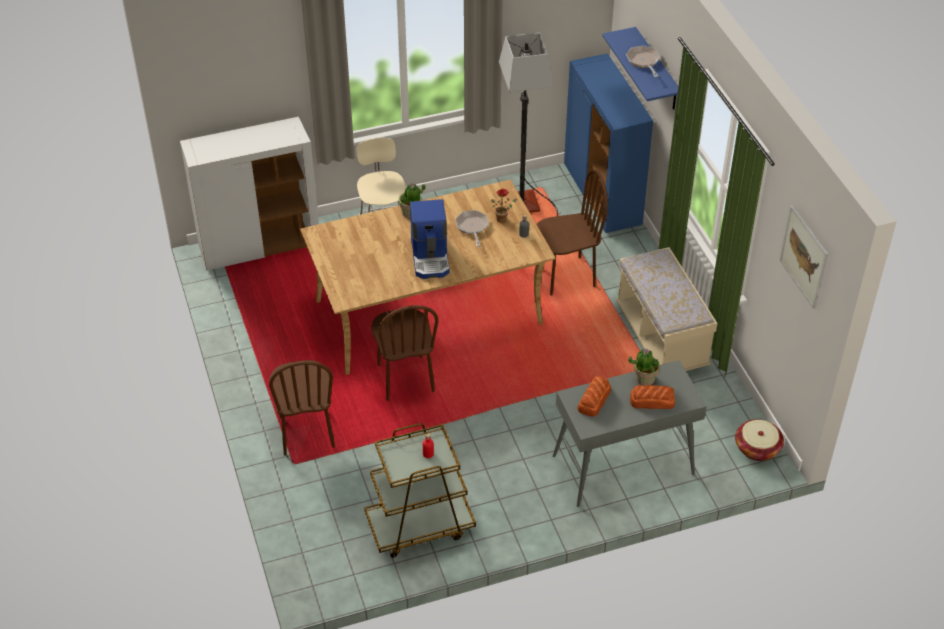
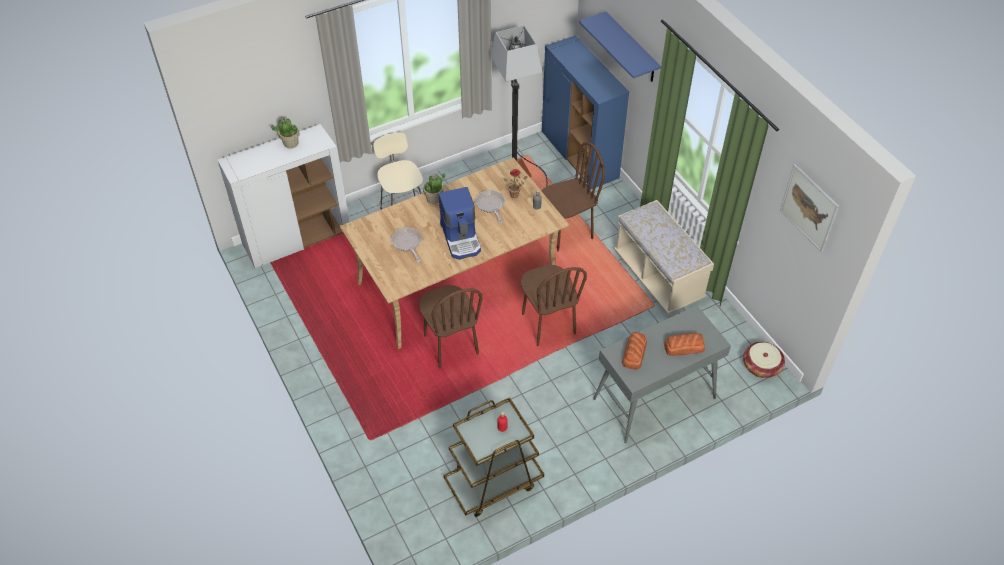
camera: 10 degrees left, 5 degrees up
(306, 432) = (374, 408): brown chair -> brown chair (548, 324)
(643, 62) = (621, 42): frying pan -> frying pan (407, 244)
(644, 379) = (672, 327): potted plant -> potted plant (290, 143)

